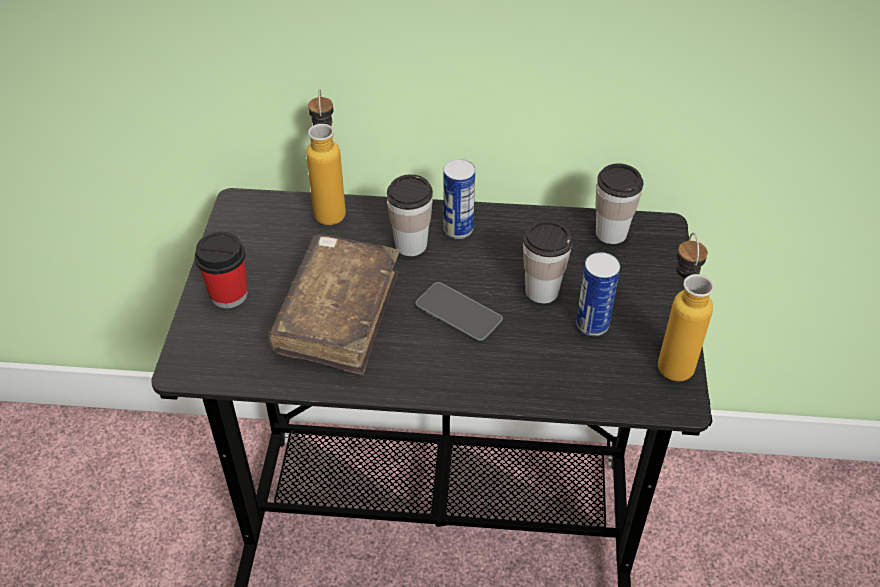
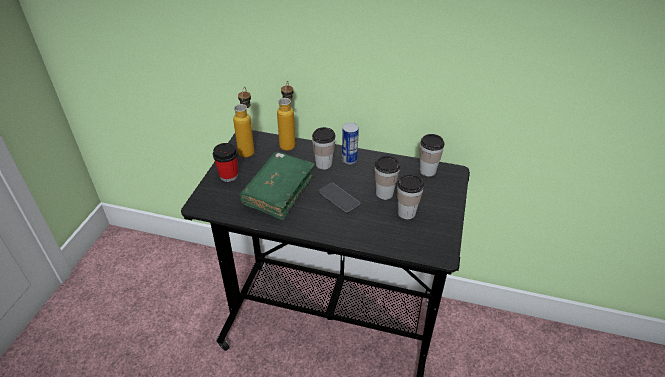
camera: 10 degrees right, 5 degrees down
(338, 314) = (279, 191): brown book -> green book
(592, 325) = (406, 213): can -> cup
(672, 356) = (444, 233): bottle -> bottle (248, 149)

